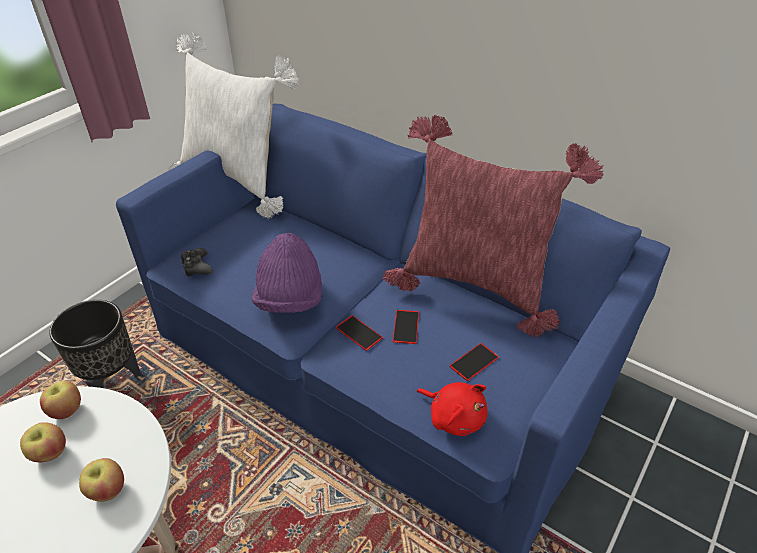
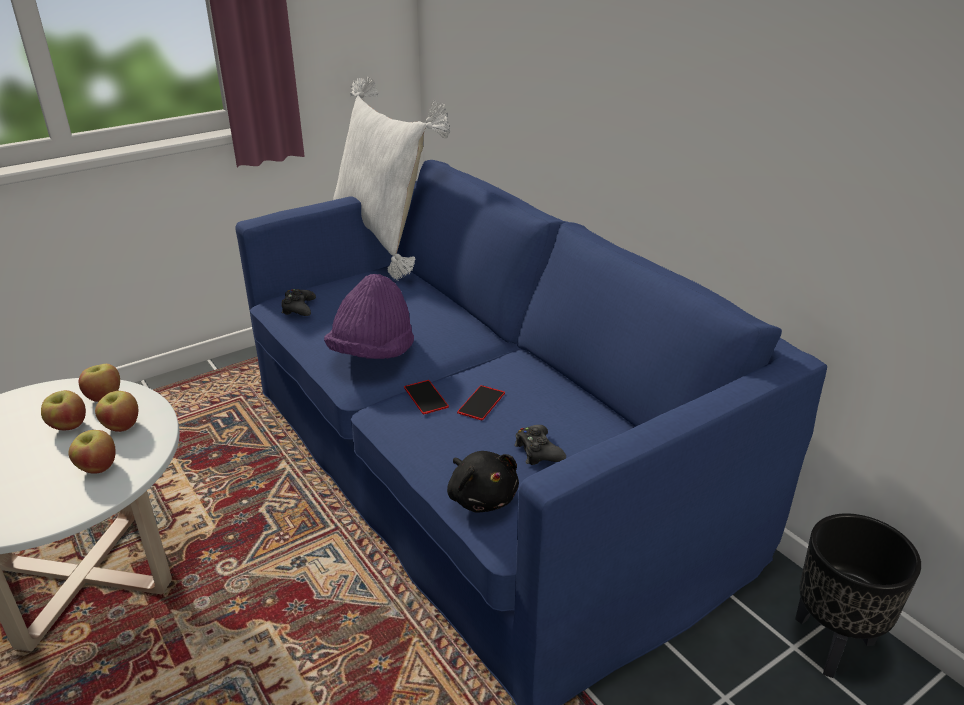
camera: 20 degrees right, 10 degrees down
(104, 438) = (121, 426): none -> apple
(114, 383) = (195, 424): black planter -> black planter (833, 644)
(454, 417) = (481, 497): red plush toy -> black plush toy
(474, 294) = (581, 390): red pillow -> none
(474, 362) = (538, 451): phone -> black game controller

